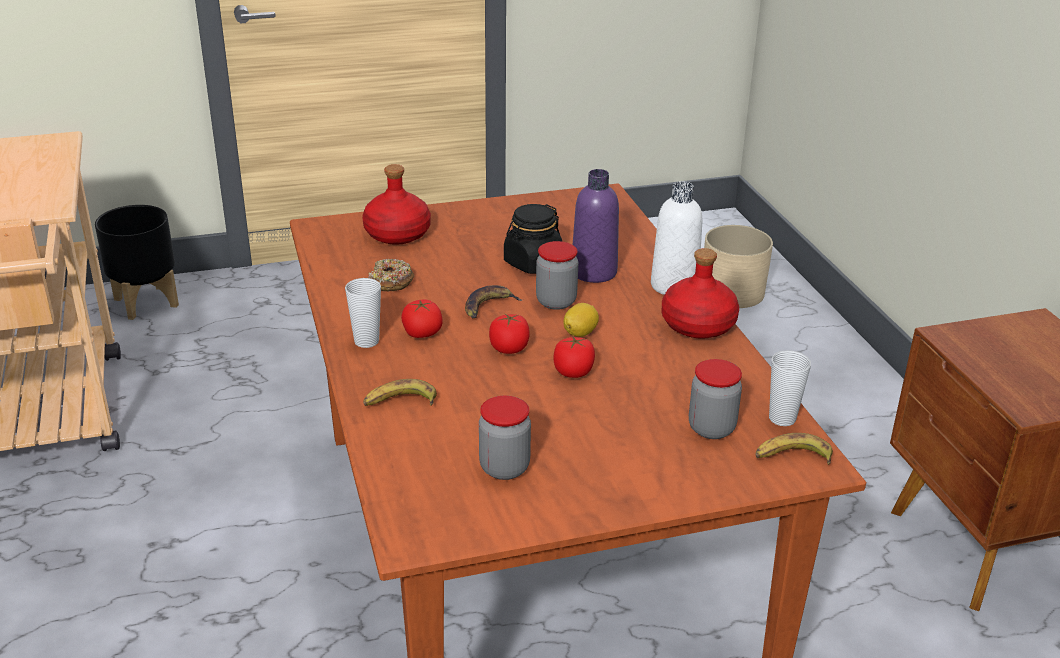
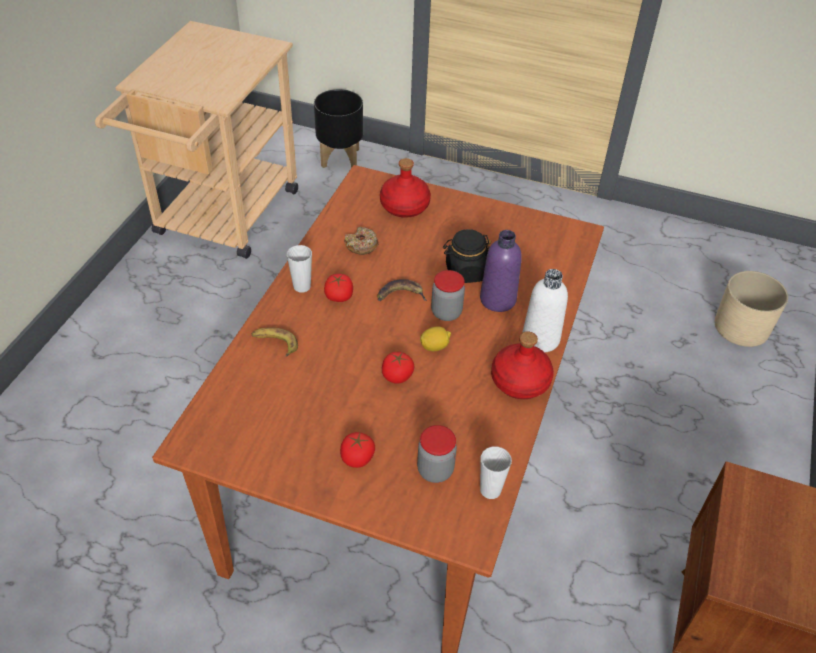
camera: 35 degrees right, 15 degrees up
(504, 468) = (282, 426): jar -> none
(509, 348) = (378, 336): tomato -> tomato (357, 458)
(792, 457) = (462, 524): banana -> none

